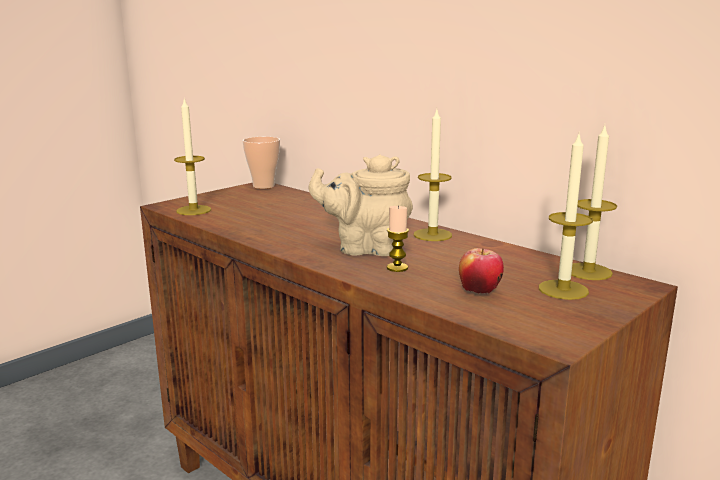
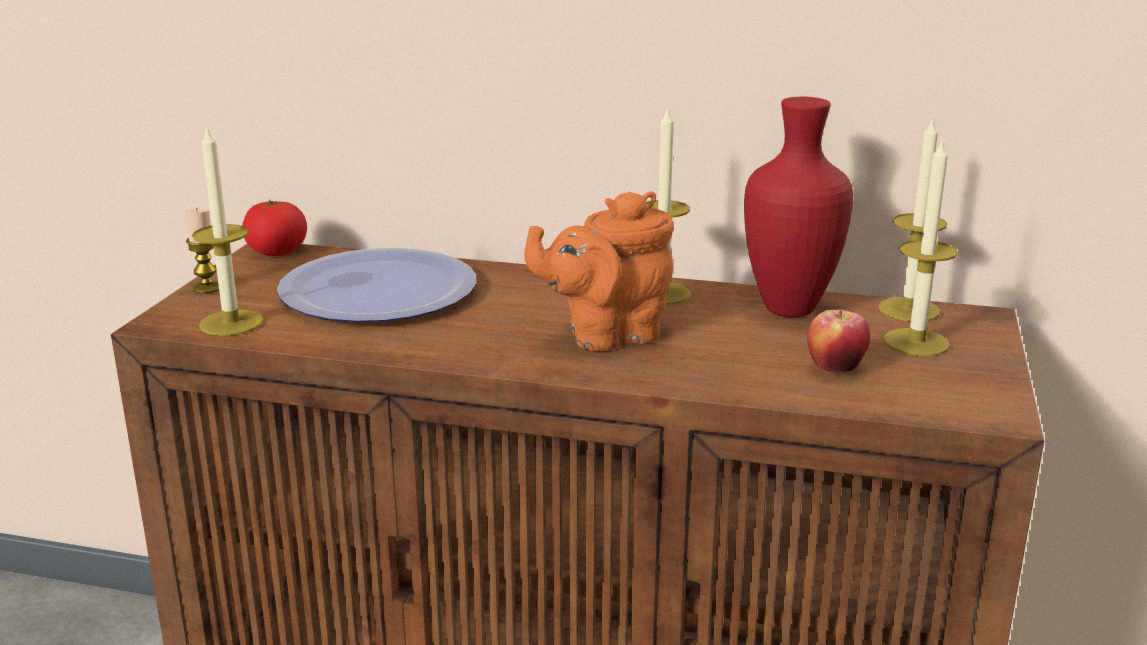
camera: 30 degrees left, 5 degrees up
(263, 186) = (277, 252): cup -> tomato
(282, 209) = (378, 291): none -> plate
(365, 248) = (606, 335): beige teapot -> orange teapot
(397, 268) = (692, 357): candle -> candle (207, 288)
(504, 256) = (793, 309): none -> red vase

